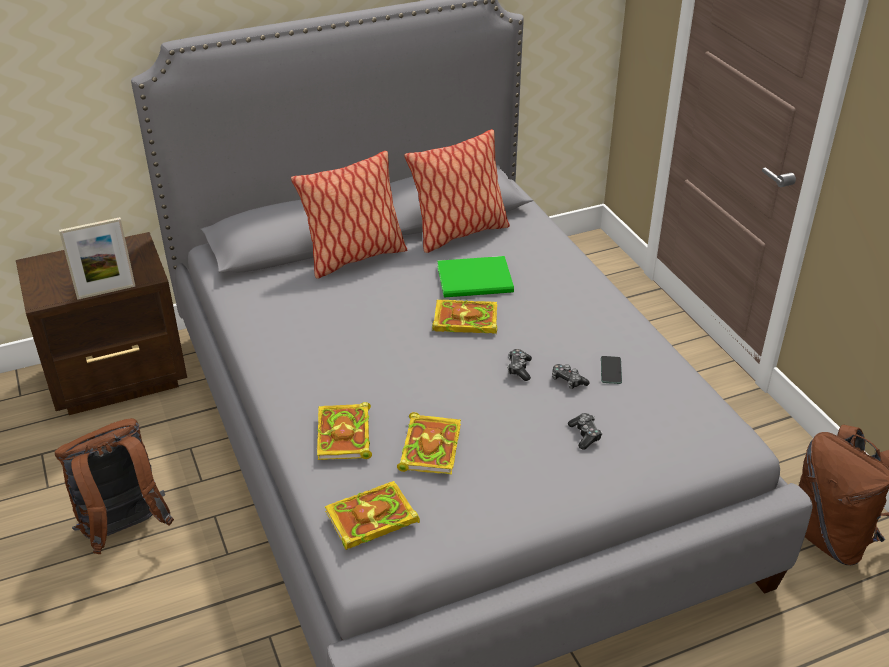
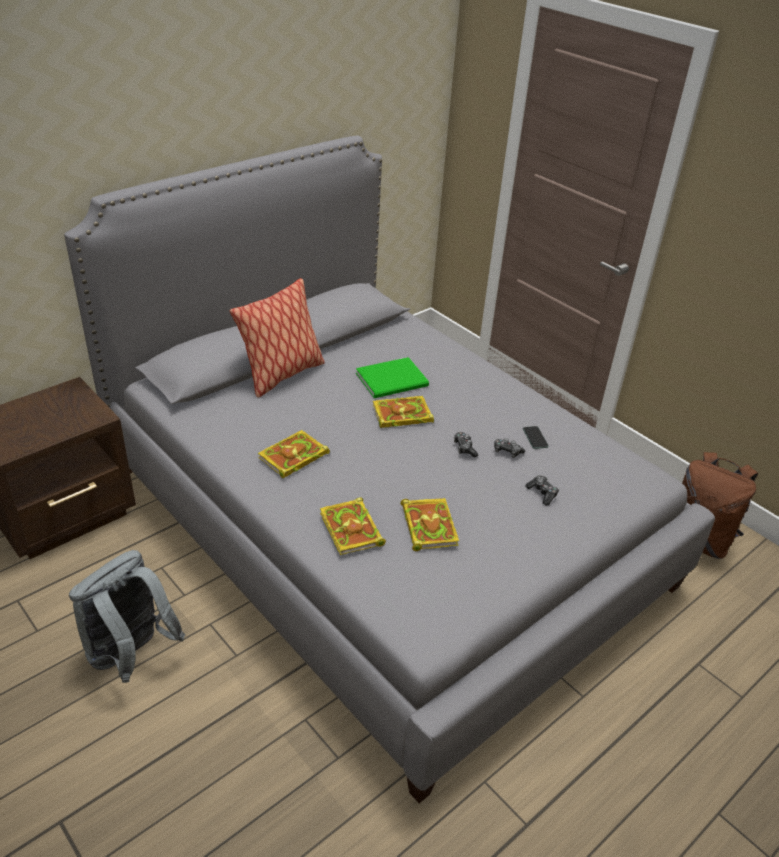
camera: 20 degrees left, 0 degrees up
(106, 292) = (64, 437): picture frame -> none
(124, 531) = (130, 655): brown backpack -> grey backpack
(370, 520) = (410, 598): book -> book (292, 458)
(459, 233) = (360, 343): pillow -> none

